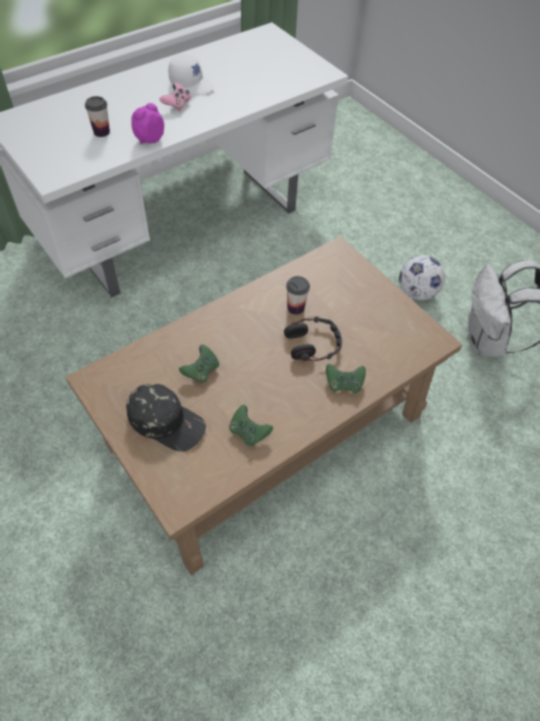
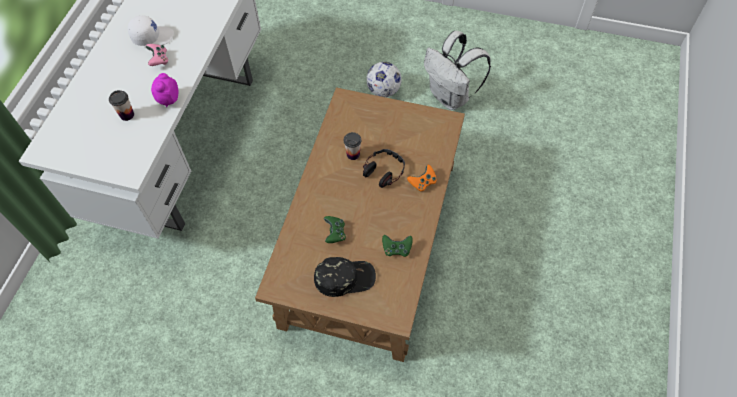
camera: 35 degrees left, 5 degrees up
(344, 384) = (422, 183): green game controller -> orange game controller

